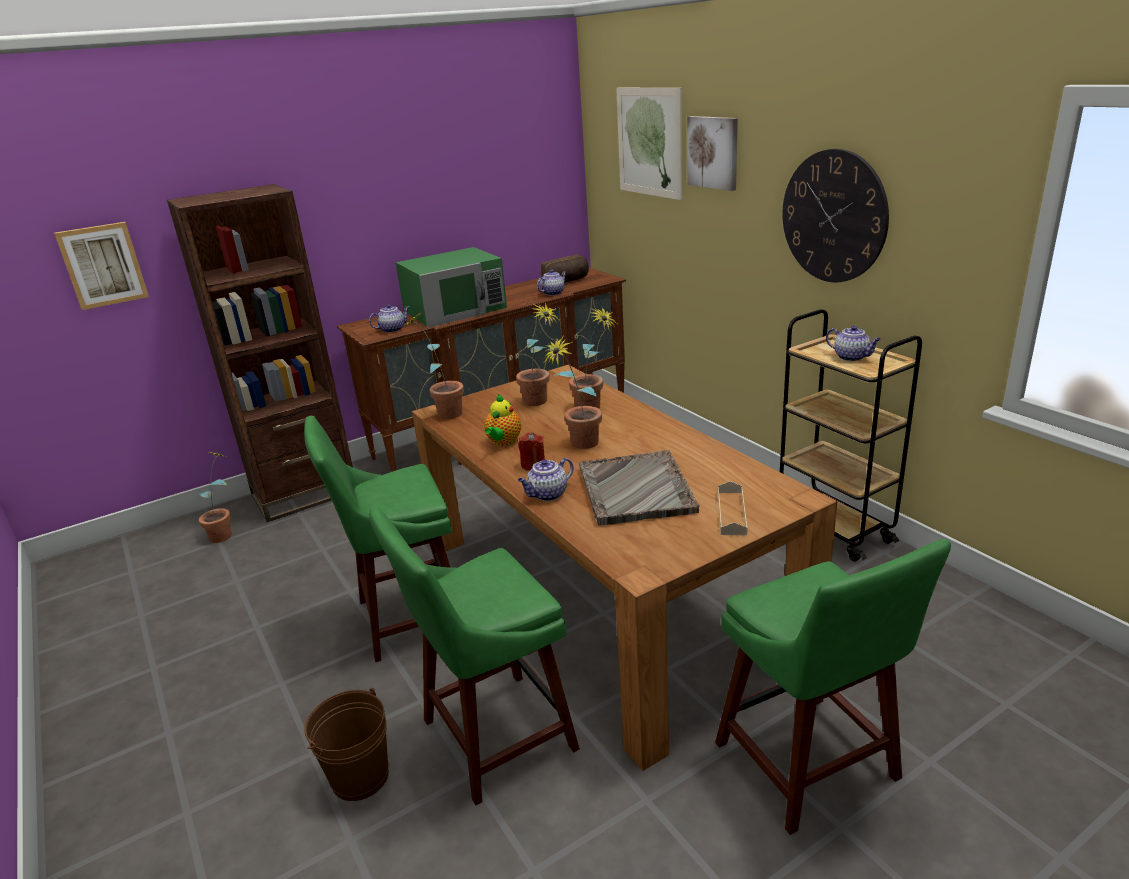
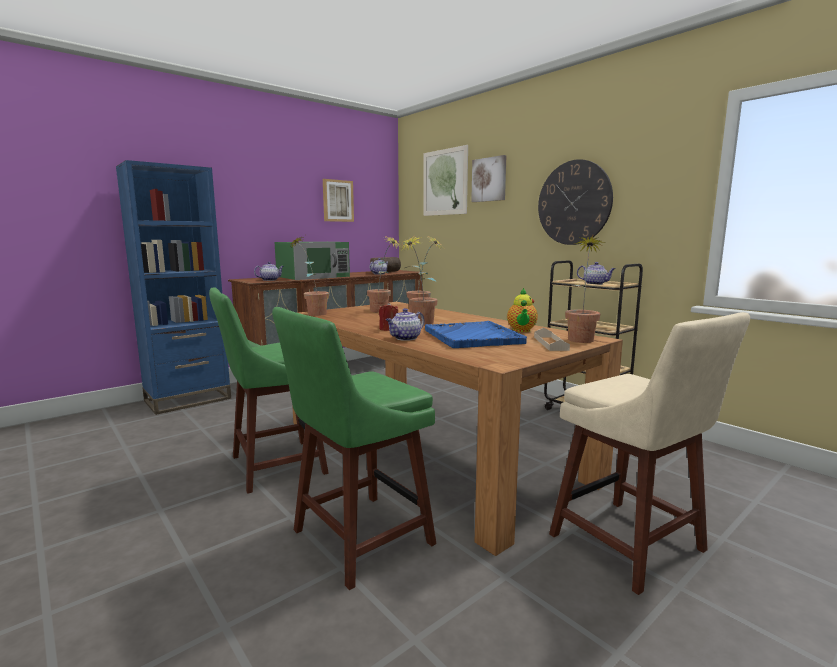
camera: 10 degrees left, 15 degrees down
(103, 265) = (56, 203): picture -> picture (337, 201)
(226, 533) = (120, 421): potted plant -> potted plant (582, 338)
(305, 494) = (188, 400): brown bookcase -> blue bookcase
(360, 776) = (234, 574): brown bucket -> none
(503, 442) = (362, 322): teapot -> teapot (521, 330)
(636, 490) = (472, 337): grey tray -> blue tray
(811, 767) = (633, 546): green chair -> beige chair

